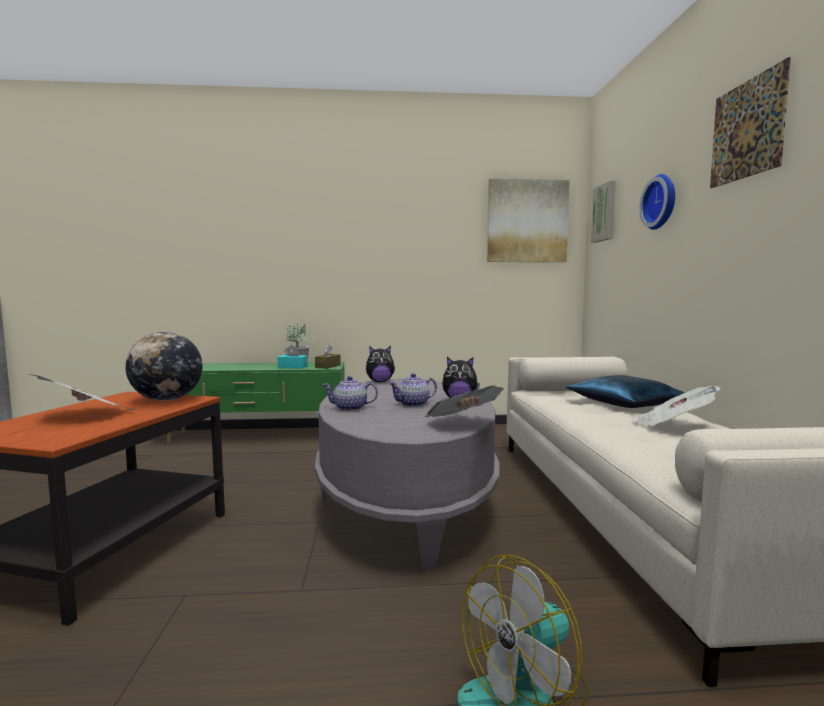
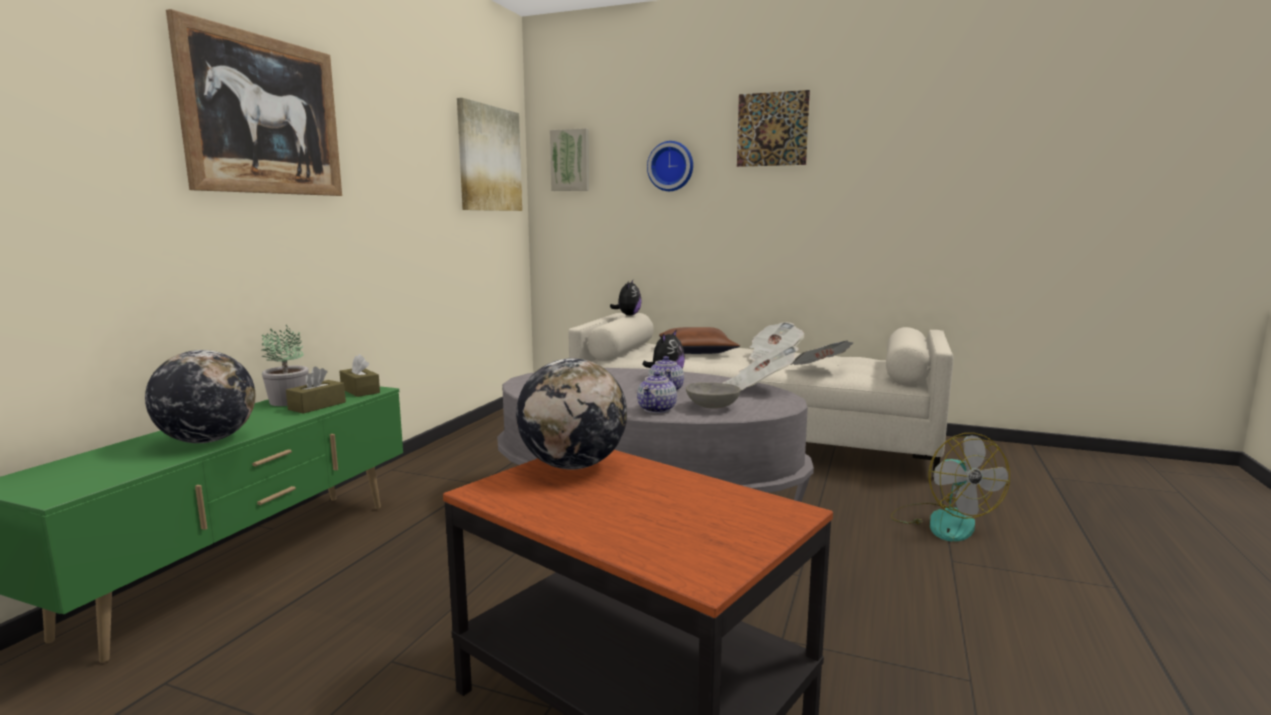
camera: 65 degrees left, 5 degrees up
(88, 416) = (643, 505): newspaper -> newspaper (819, 370)
(228, 367) = (208, 440): none -> globe
(292, 367) = (317, 406): turquoise tissue box -> brown tissue box
(317, 213) = (264, 116): none -> picture
(373, 418) = (712, 407): none -> grey bowl
(380, 381) = (521, 385): plush toy -> plush toy (628, 315)
(625, 403) = (697, 351): blue pillow -> brown pillow

